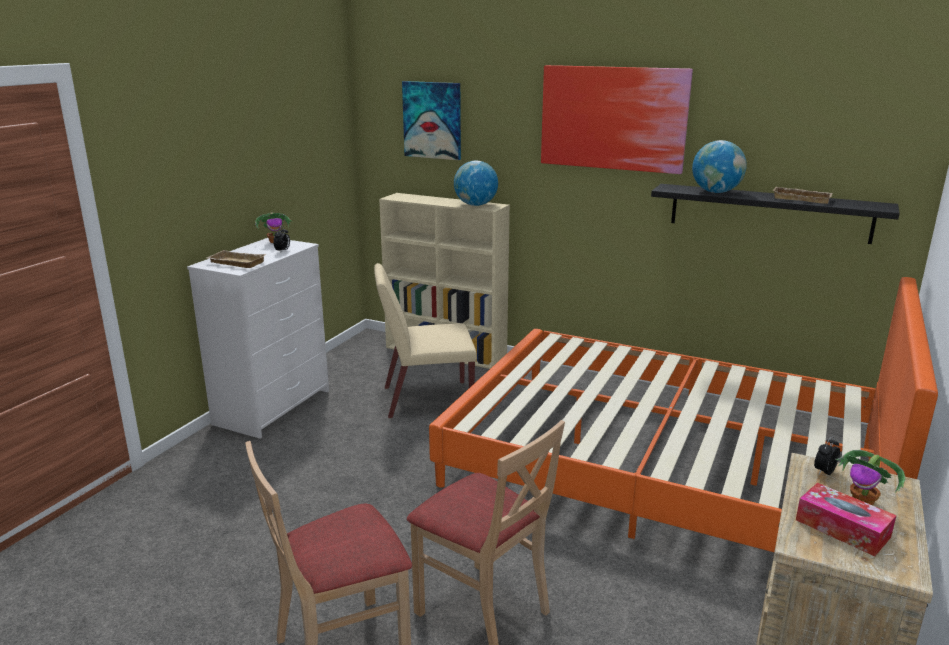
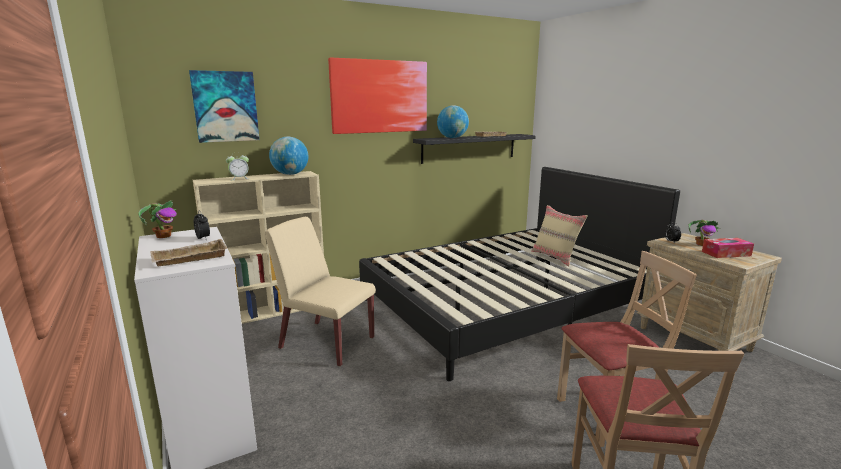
camera: 55 degrees left, 5 degrees down
(424, 200) = (239, 179): none -> alarm clock
(426, 399) = (326, 342): beige chair -> beige chair turned 90 degrees clockwise
(664, 468) = (507, 304): orange bed -> black bed
(762, 432) = (555, 257): none -> beige pillow

